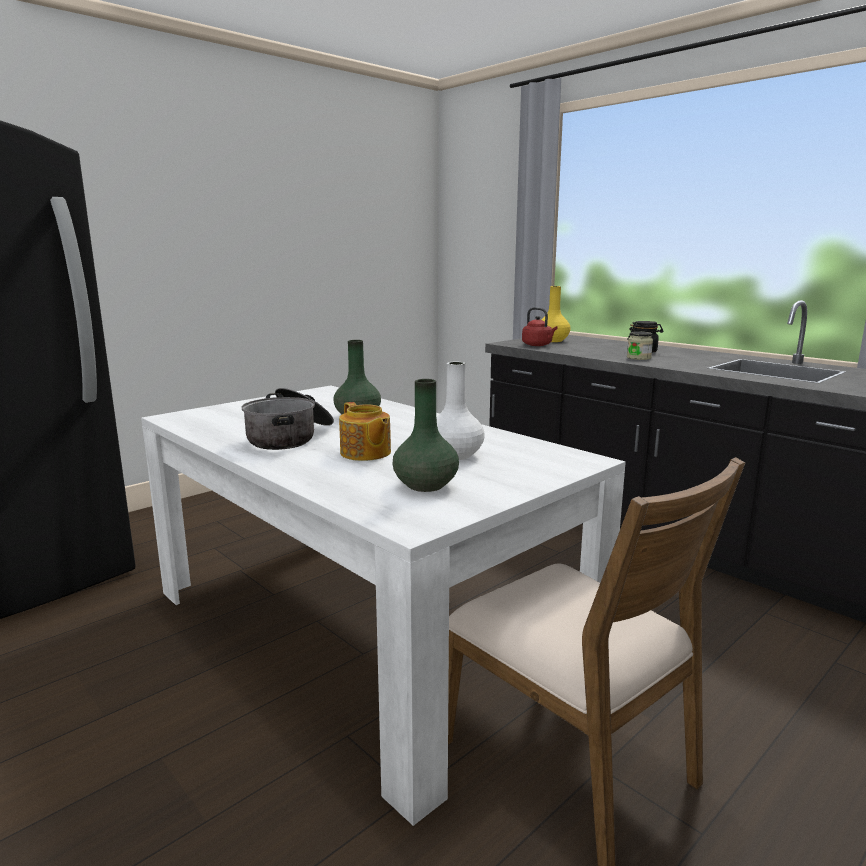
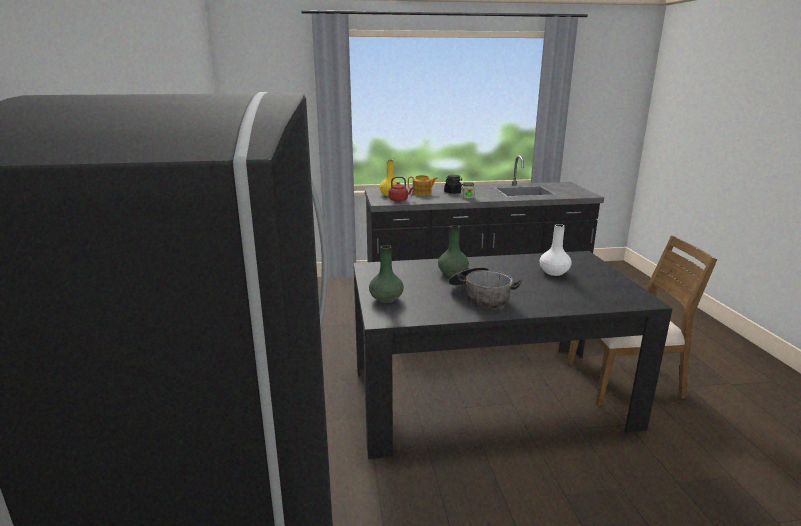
camera: 55 degrees left, 5 degrees up
(363, 629) = (488, 395): white dining table -> black dining table
(365, 453) = (533, 287): teapot -> teapot (422, 193)
(425, 485) = (596, 288): green vase -> green vase (386, 299)

